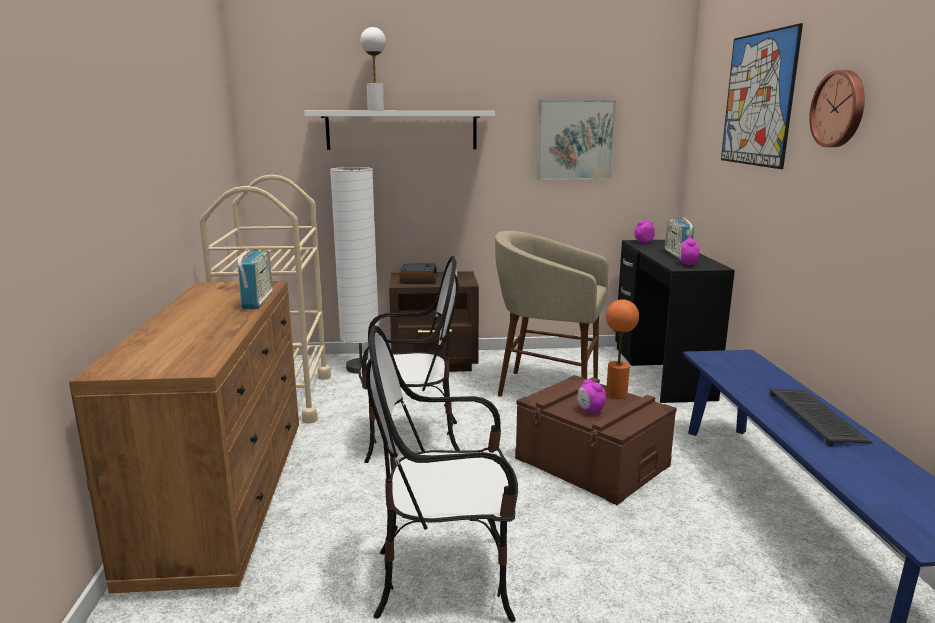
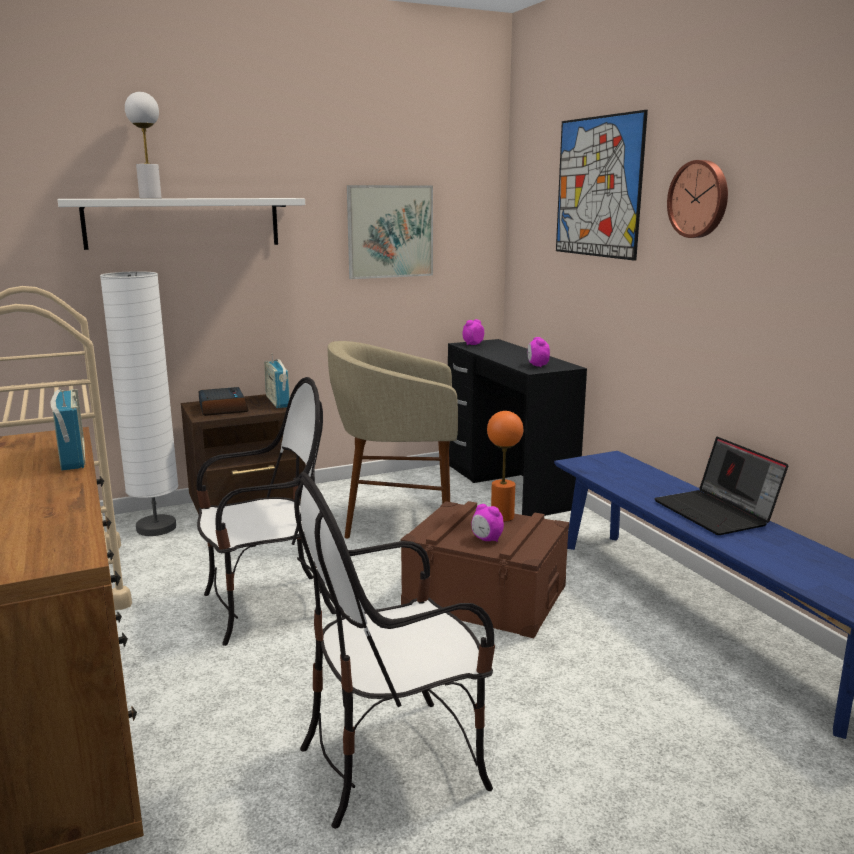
camera: 20 degrees left, 0 degrees up
(677, 254) = (518, 355): radio -> radio (278, 402)
(818, 418) = (716, 513): keyboard -> laptop

